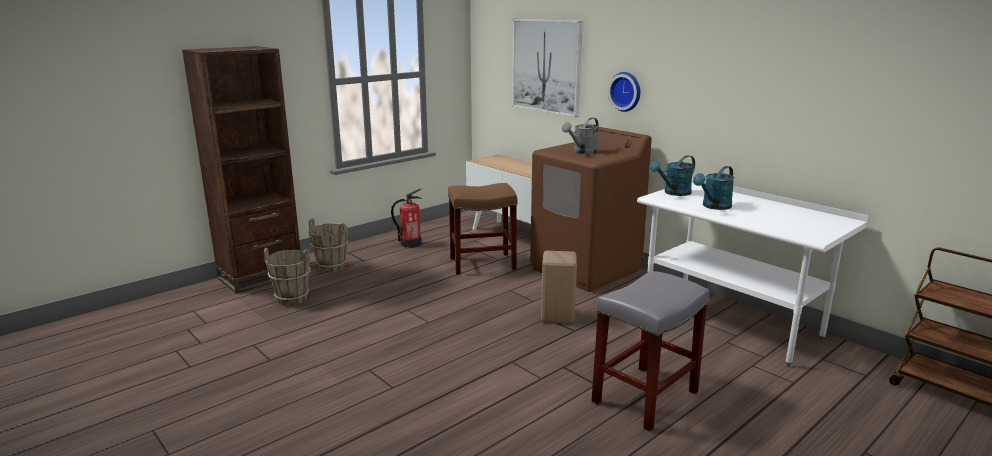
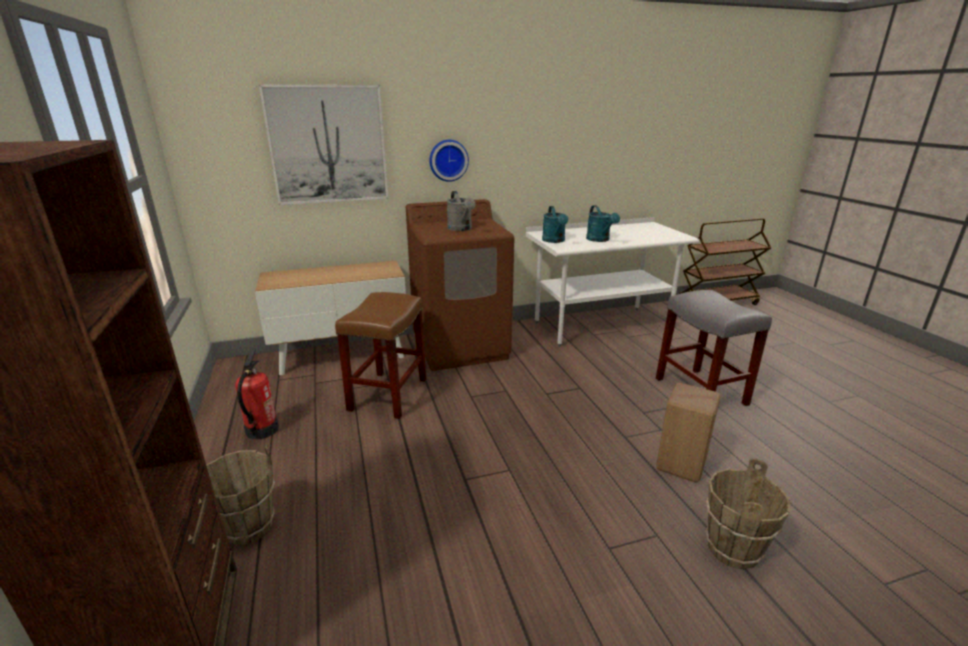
camera: 65 degrees left, 5 degrees up
(292, 298) = (327, 601): brown bucket -> brown bucket (732, 549)
(556, 317) = (547, 388): beige stool -> beige stool (681, 466)

